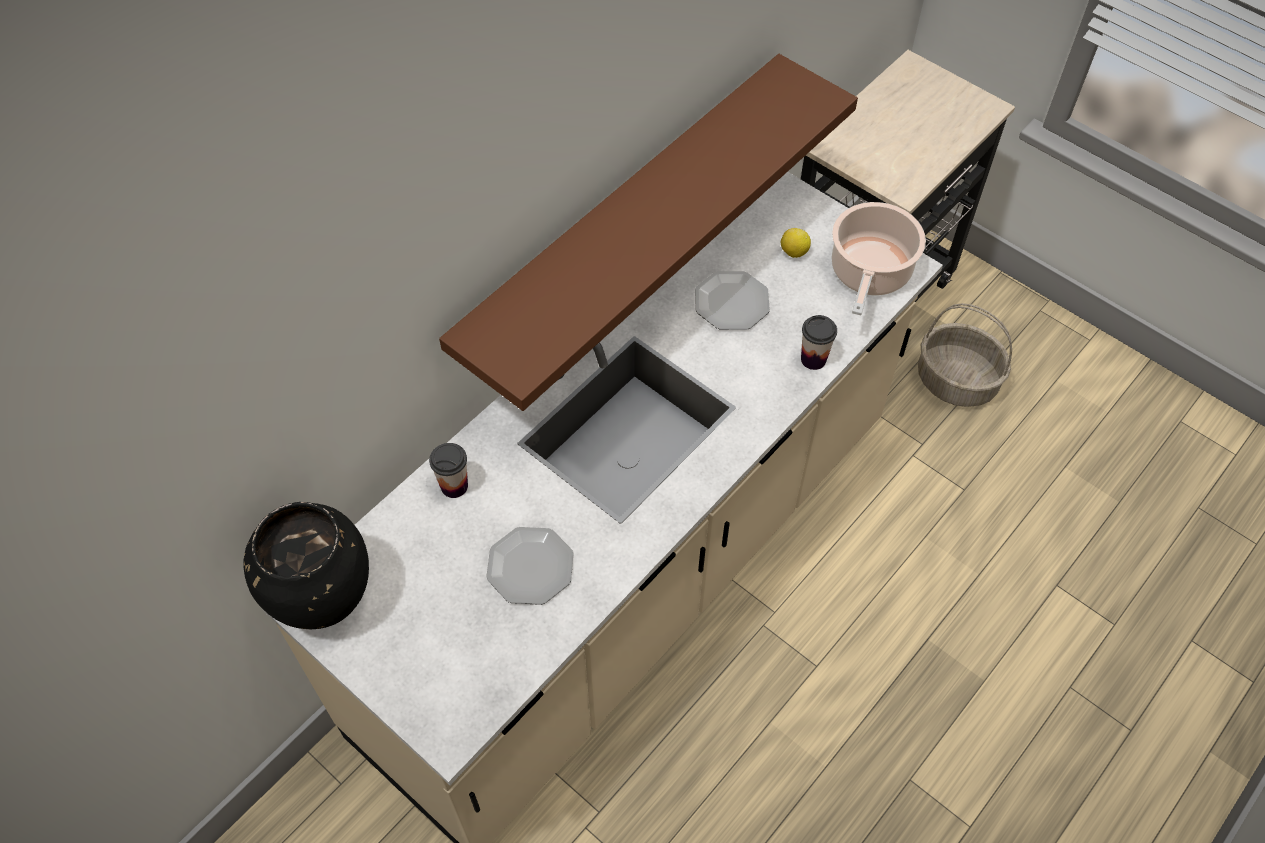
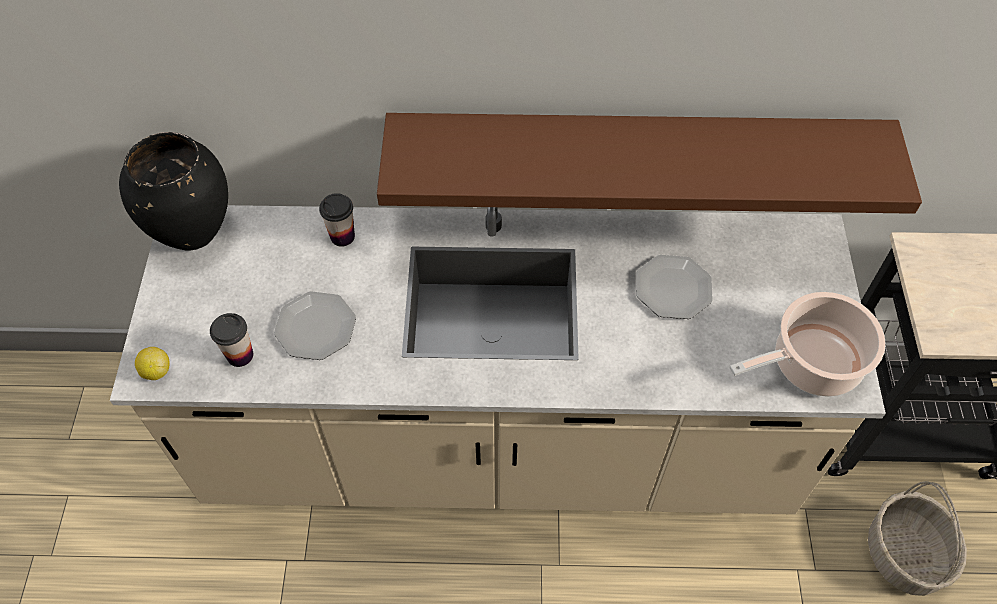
camera: 50 degrees right, 0 degrees up
(793, 252) = (770, 296): lemon -> lemon (156, 371)
(813, 359) = (679, 382): cup -> cup (240, 355)

